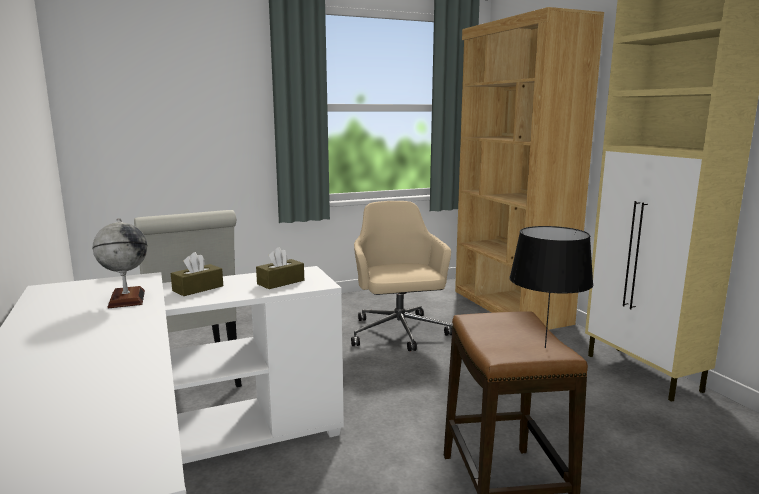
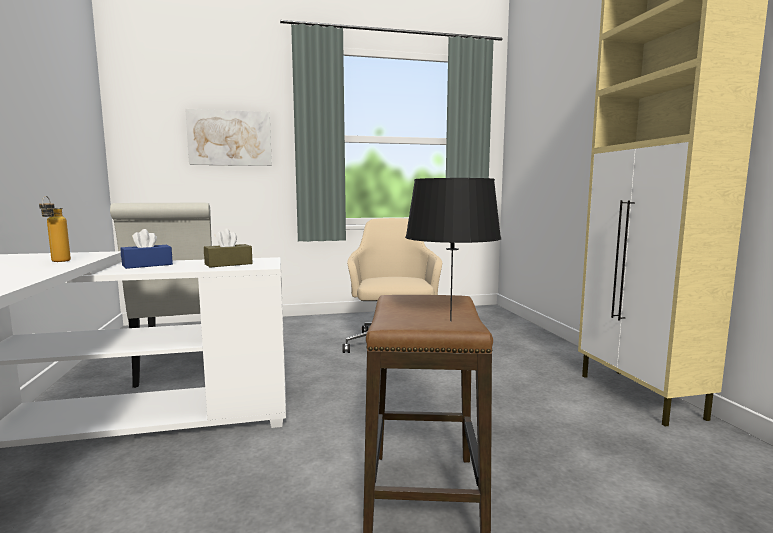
camera: 10 degrees right, 5 degrees down
(126, 299) = (57, 262): globe -> bottle
(198, 288) = (147, 265): brown tissue box -> blue tissue box
(199, 110) = (230, 138): none -> picture
(509, 307) = (515, 330): brown bookcase -> none

